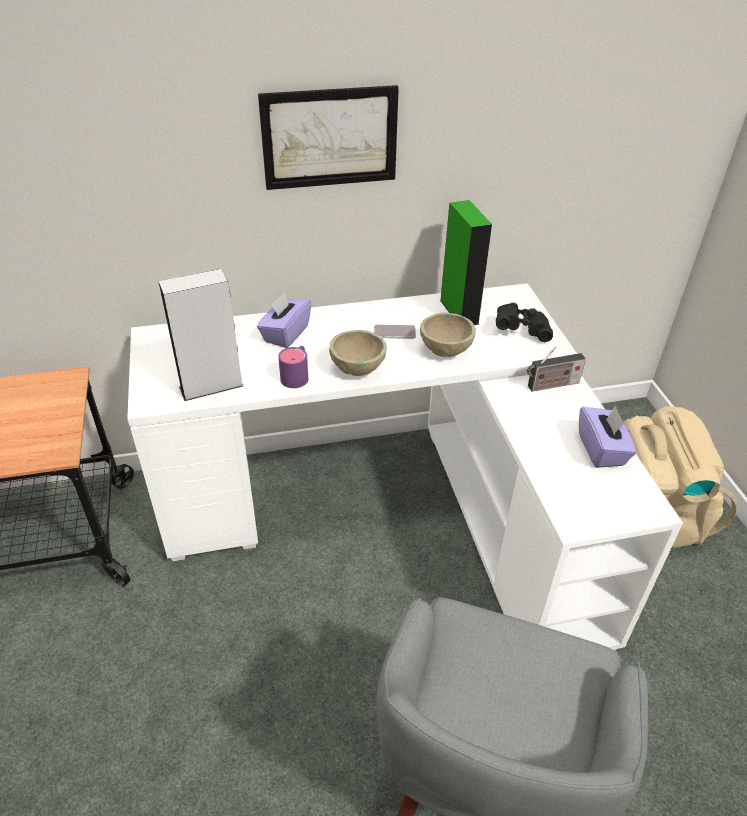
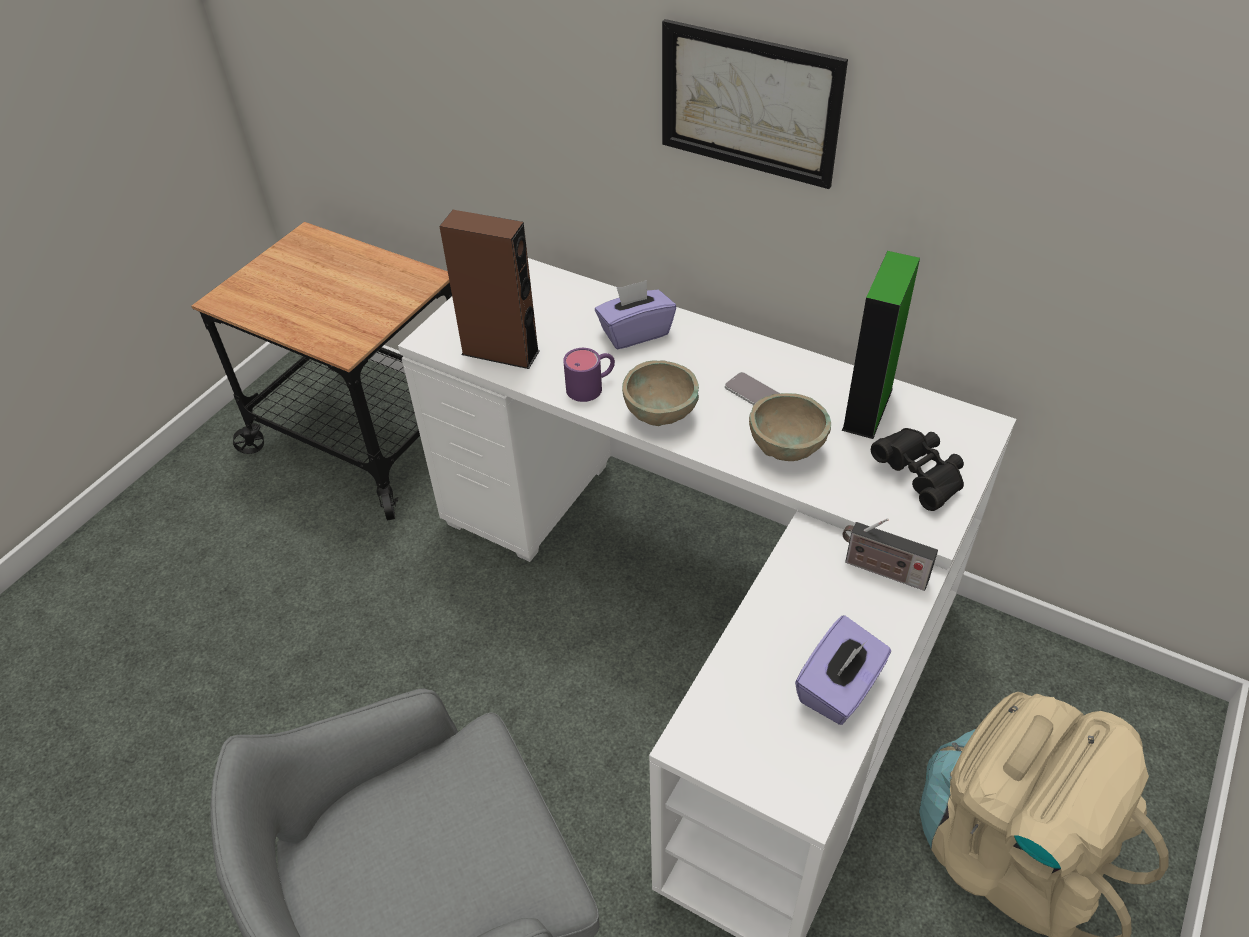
camera: 45 degrees right, 5 degrees up
(211, 386) = (500, 352): grey speaker -> brown speaker

